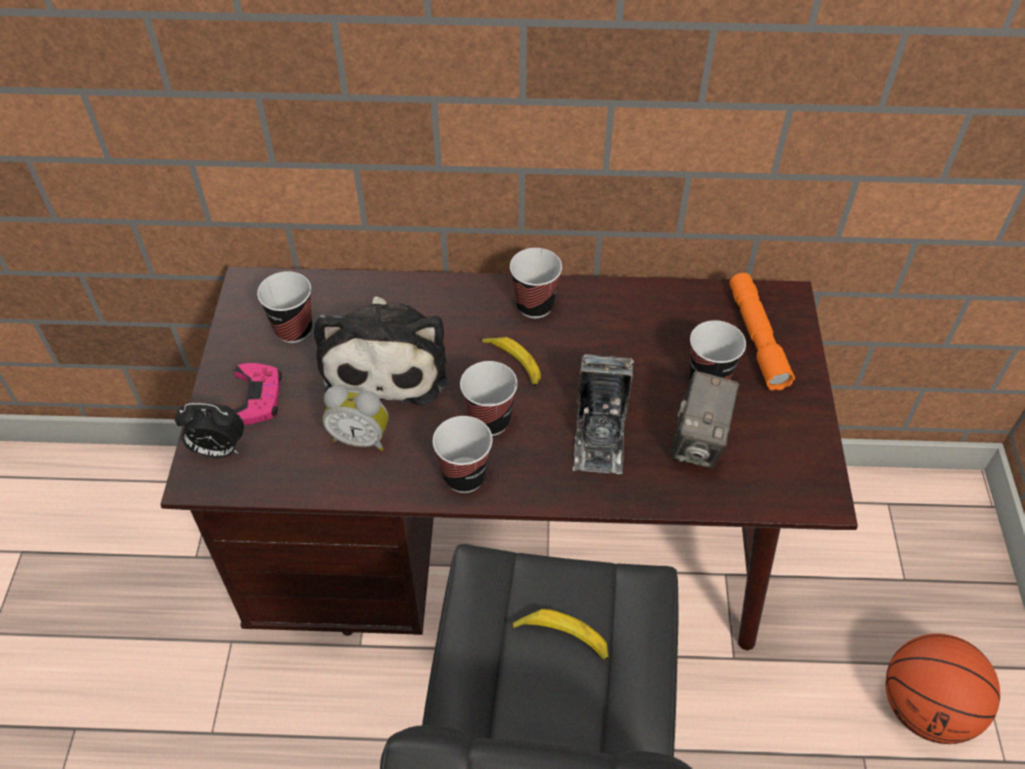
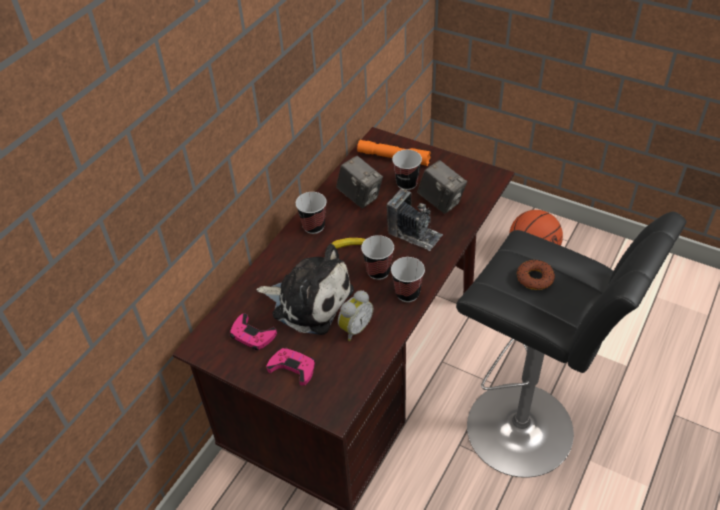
camera: 60 degrees left, 5 degrees down
(218, 450) = (320, 397): alarm clock -> none
(293, 329) = (252, 335): cup -> pink game controller
(562, 639) = (534, 278): banana -> donut
(635, 332) = (360, 196): none -> camera

